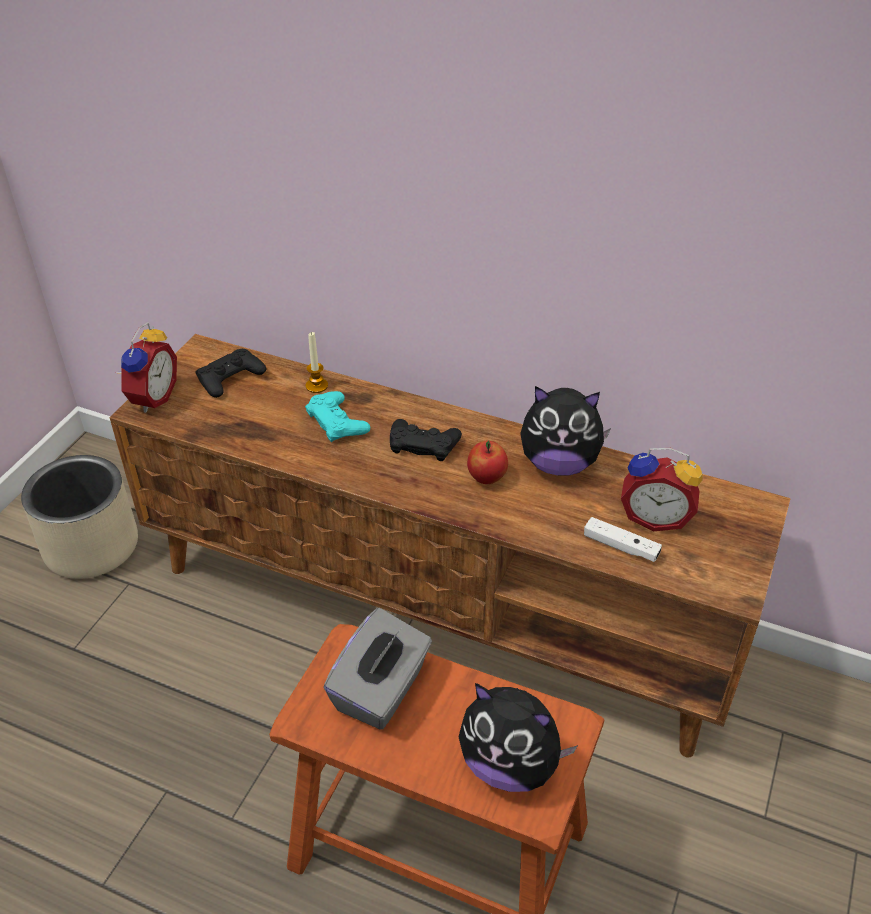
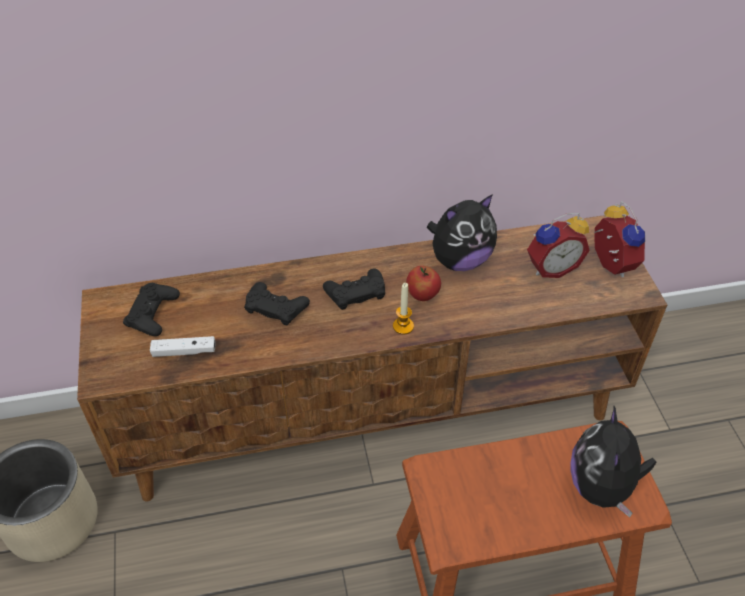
camera: 35 degrees left, 5 degrees up
(151, 398) = (99, 363): alarm clock -> alarm clock (608, 265)
(316, 386) = (231, 286): candle -> candle (403, 326)
(337, 422) = (275, 307): turquoise game controller -> black game controller
(381, 690) = (479, 489): grey tissue box -> none
(510, 765) = (602, 487): plush toy -> plush toy turned 105 degrees clockwise
(620, 546) = (550, 299): white game controller -> white game controller (184, 351)

